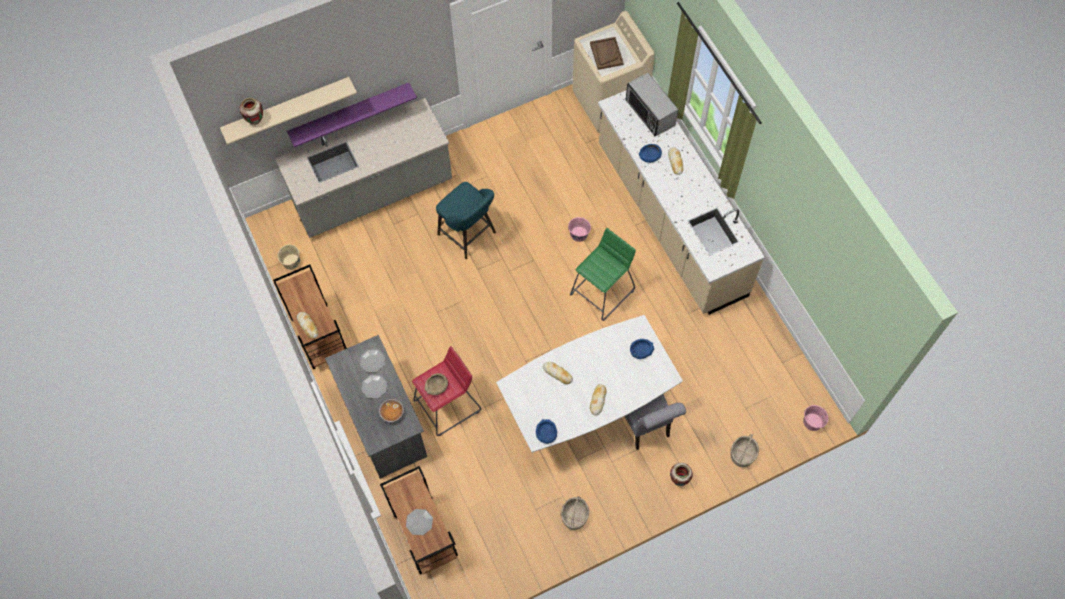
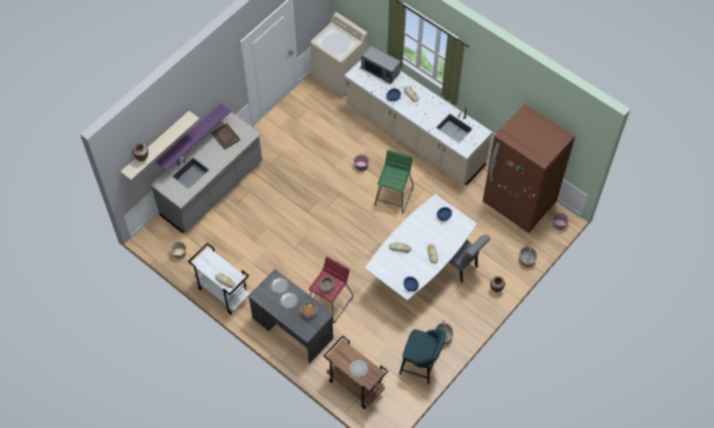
camera: 25 degrees left, 5 degrees down
(319, 335) = (223, 292): brown cart -> white cart
(469, 235) = (290, 193): turquoise stool -> turquoise stool (421, 366)
(606, 54) = (335, 43): brown tray -> brown tray (225, 137)
(770, 369) = (519, 203): none -> brown fridge

